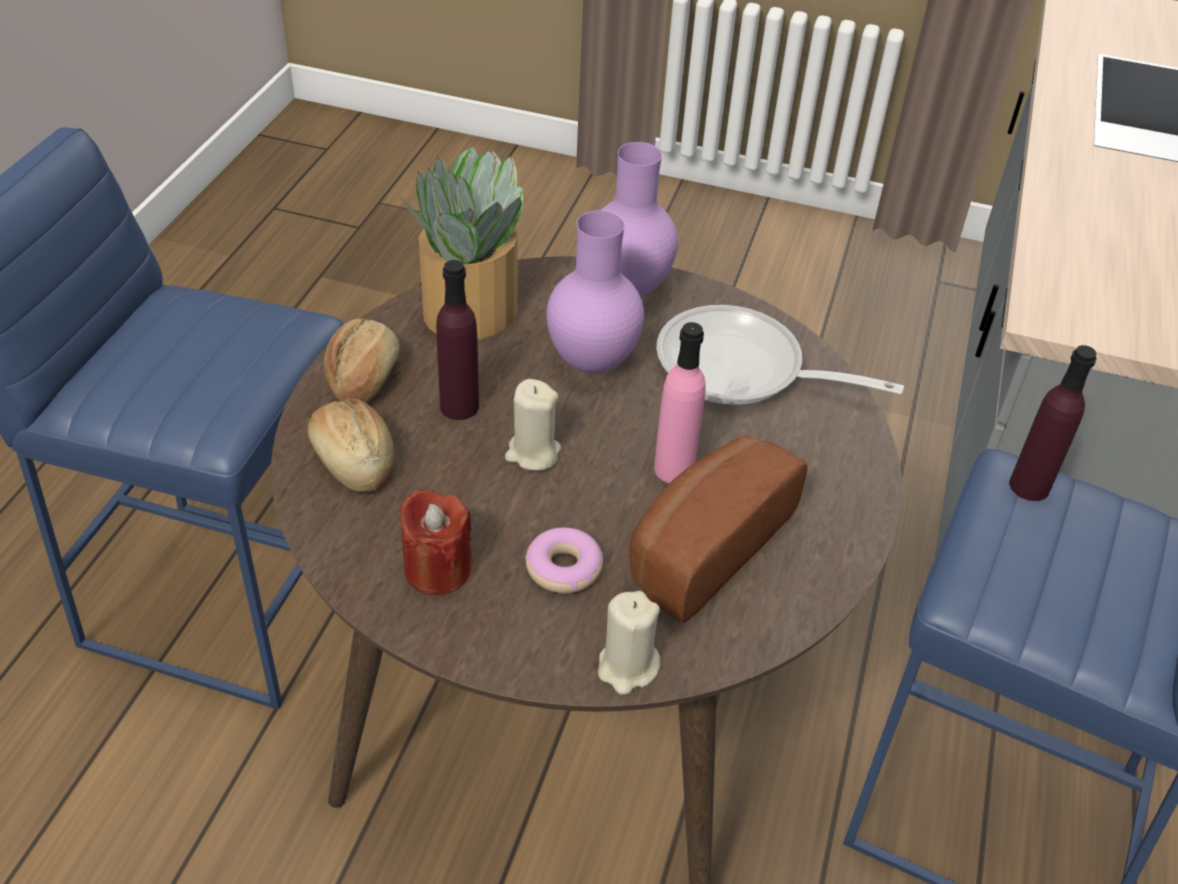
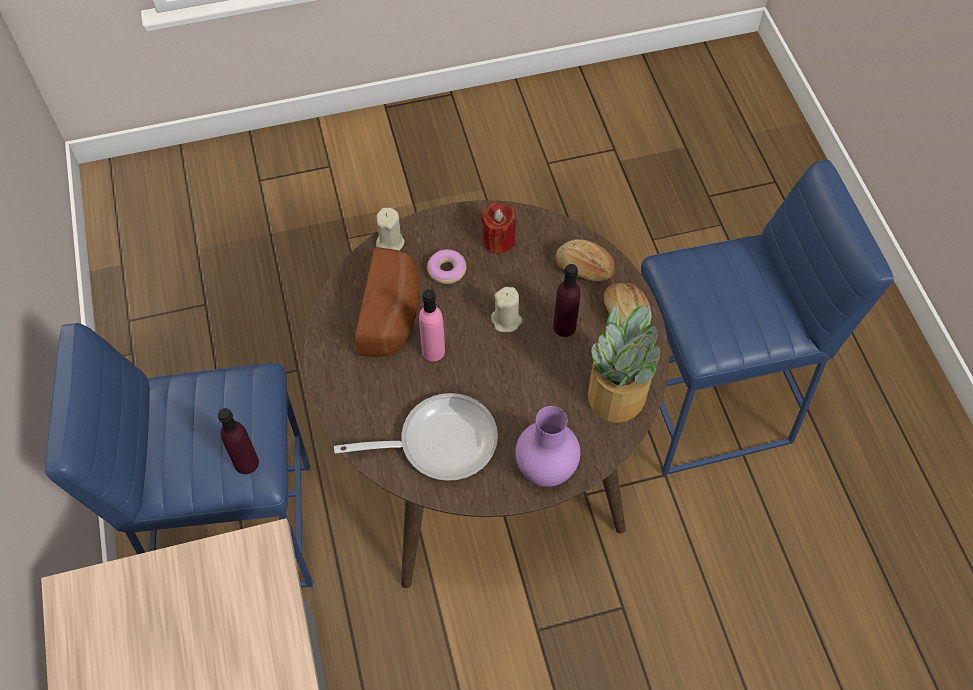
camera: 150 degrees right, 15 degrees up
(593, 361) = (523, 398): purple vase -> none

